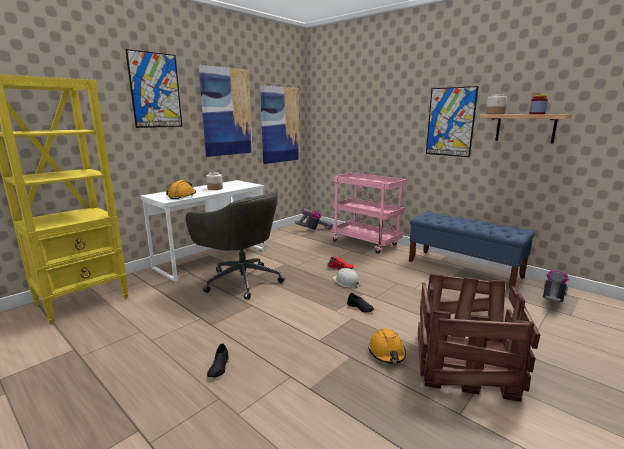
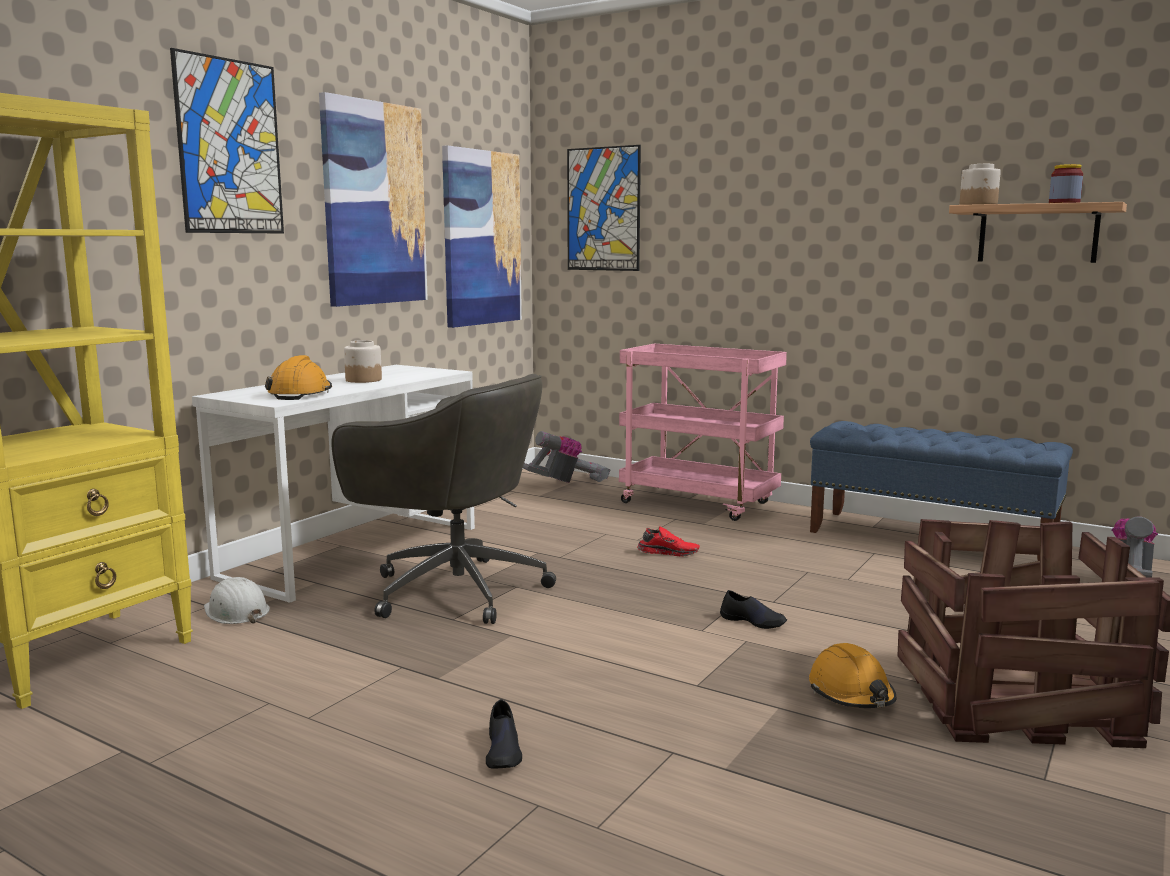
camera: 10 degrees left, 5 degrees down
(346, 282) = (695, 577): white hard hat -> white hard hat (236, 612)
(450, 122) = (879, 225): picture -> picture (603, 209)

